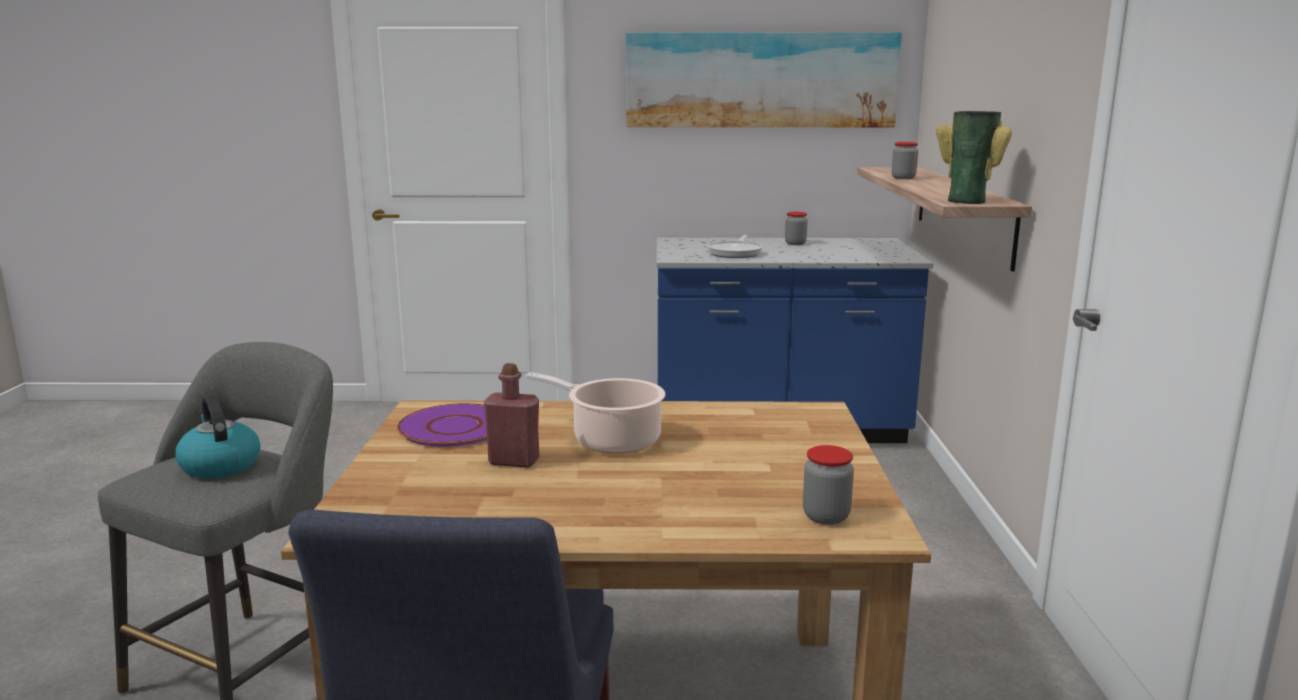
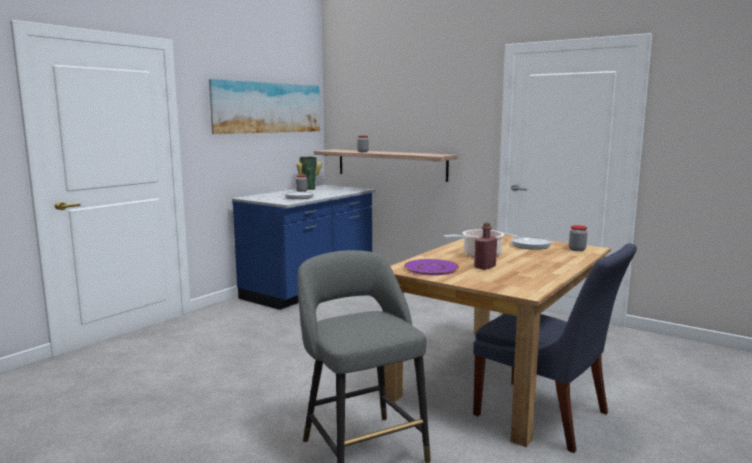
camera: 55 degrees left, 5 degrees down
(219, 465) = (363, 321): kettle -> none
(785, 462) = (528, 245): none -> frying pan
(968, 201) = (435, 155): vase -> vase (308, 188)

